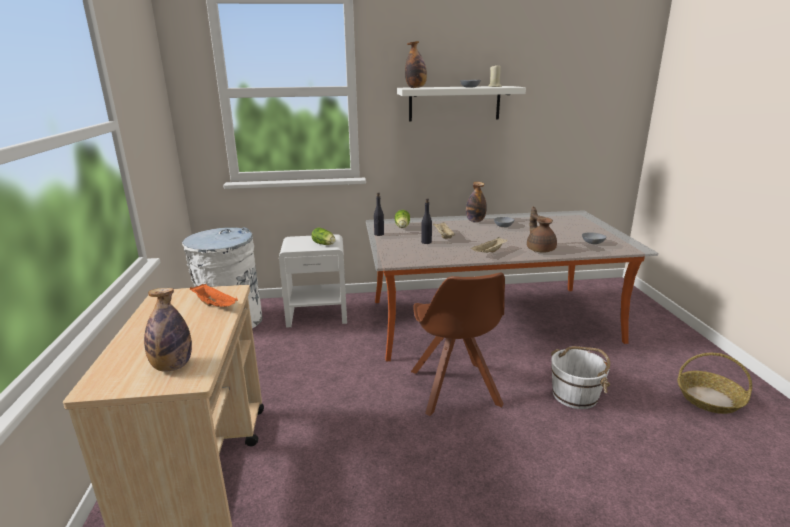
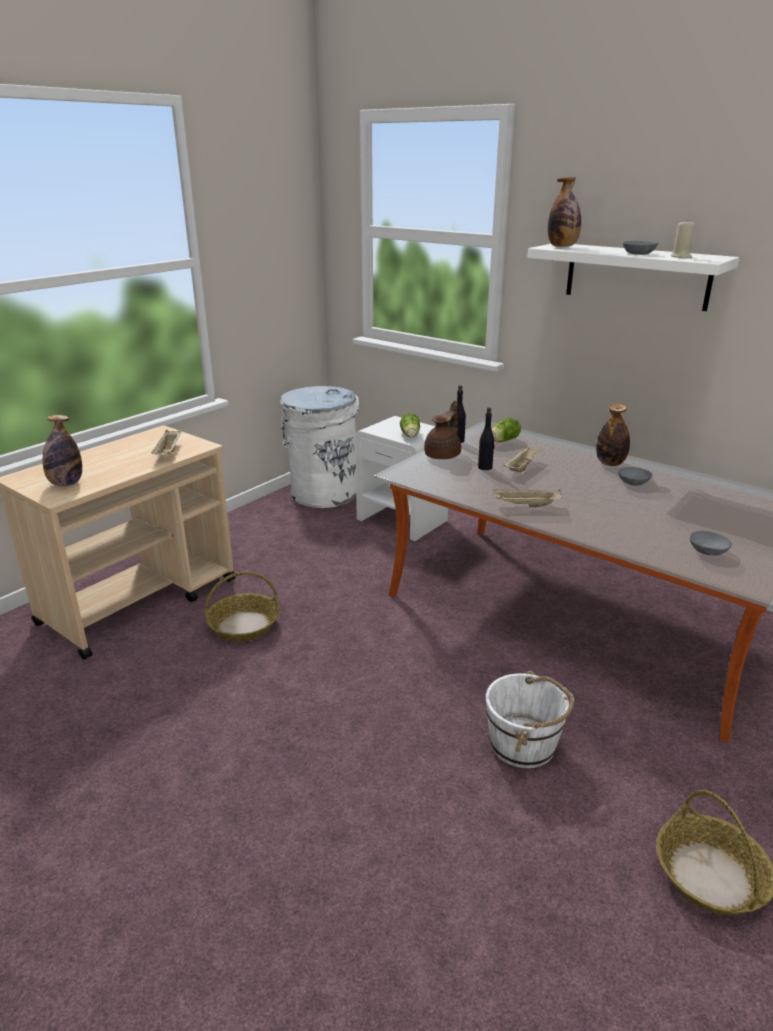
camera: 45 degrees right, 5 degrees up
(215, 305) = (169, 453): orange tray -> beige tray
(325, 435) = (244, 625): none -> basket
(455, 389) = (405, 657): brown chair -> none
(540, 249) = (602, 527): brown teapot -> brown teapot (443, 455)

